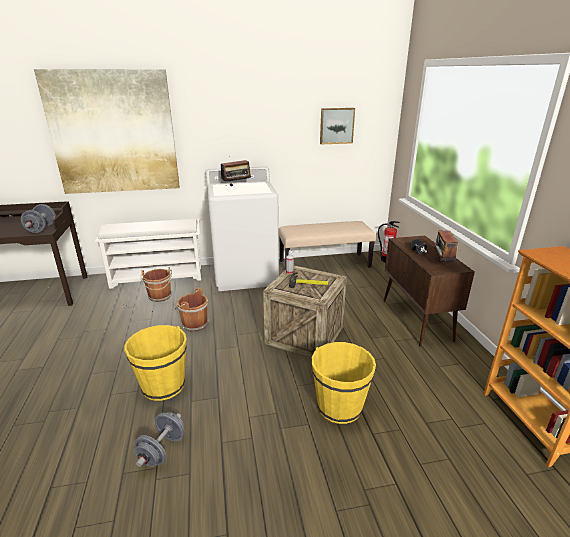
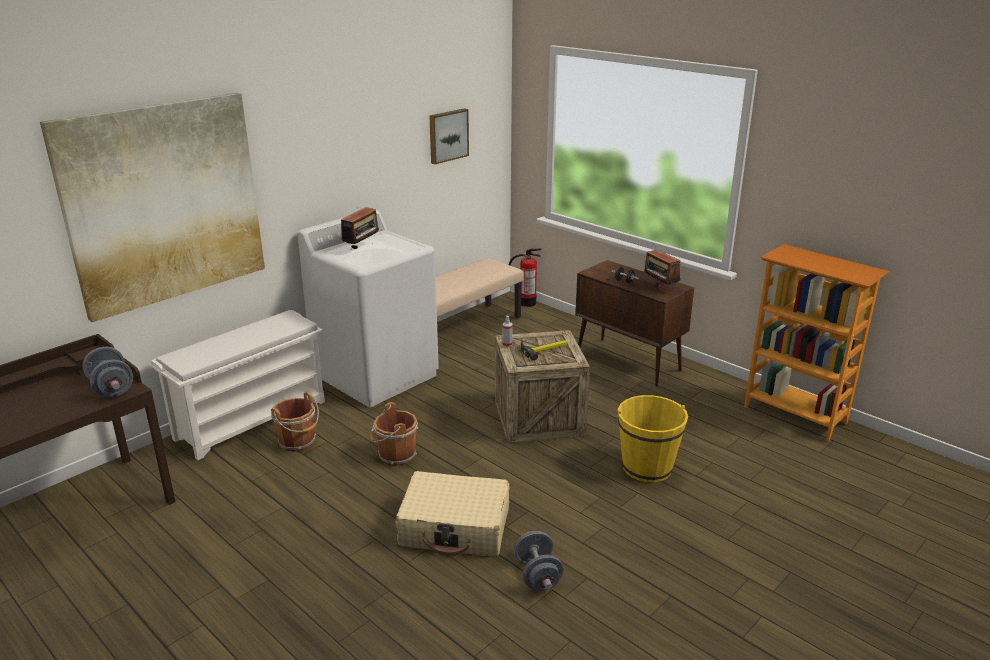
camera: 35 degrees left, 0 degrees up
(163, 385) = (455, 527): yellow bucket -> beige suitcase

